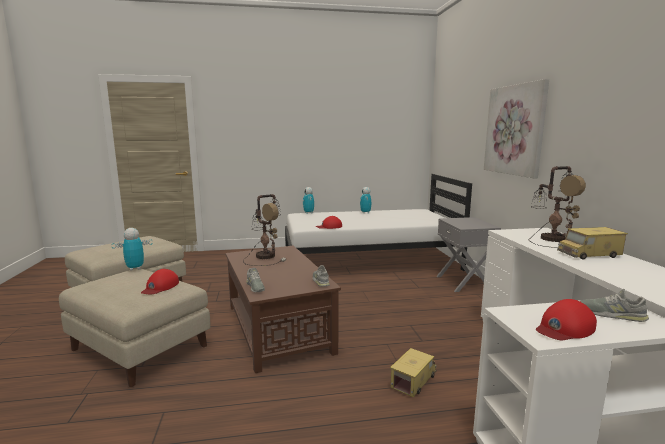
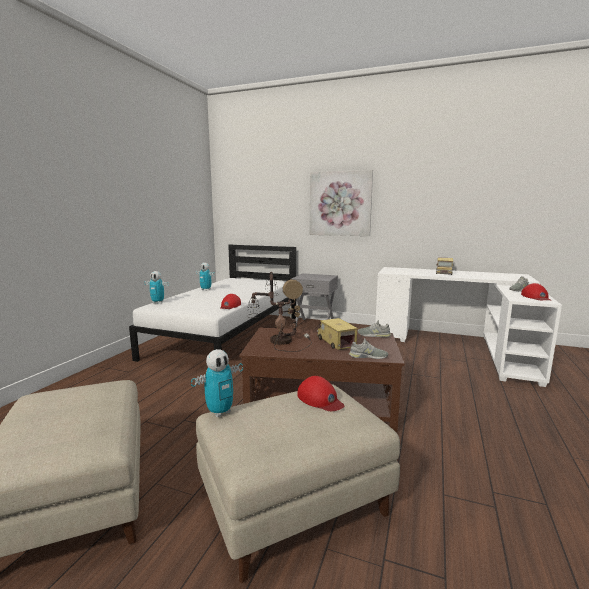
camera: 60 degrees left, 0 degrees up
(135, 268) = (220, 412): toy robot -> toy robot turned 135 degrees counterclockwise
(413, 381) = (436, 377): toy truck -> toy truck (336, 342)
(552, 239) = (410, 270): table lamp -> none

